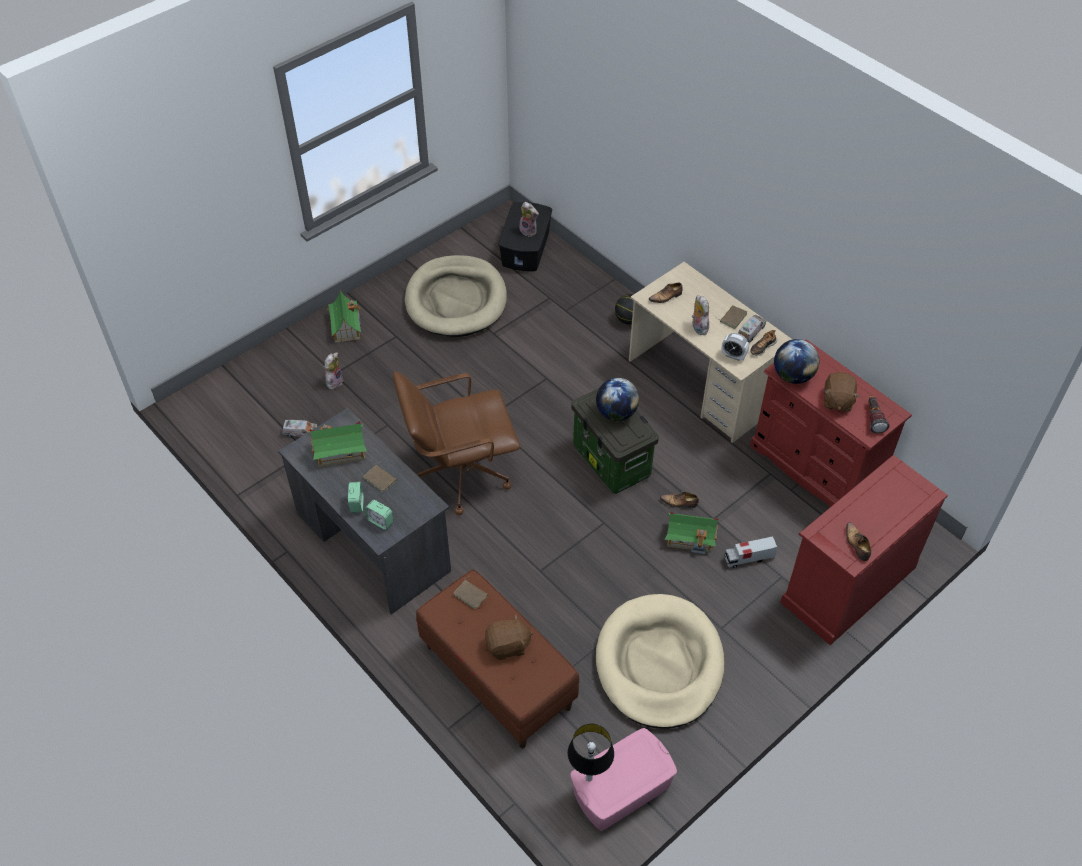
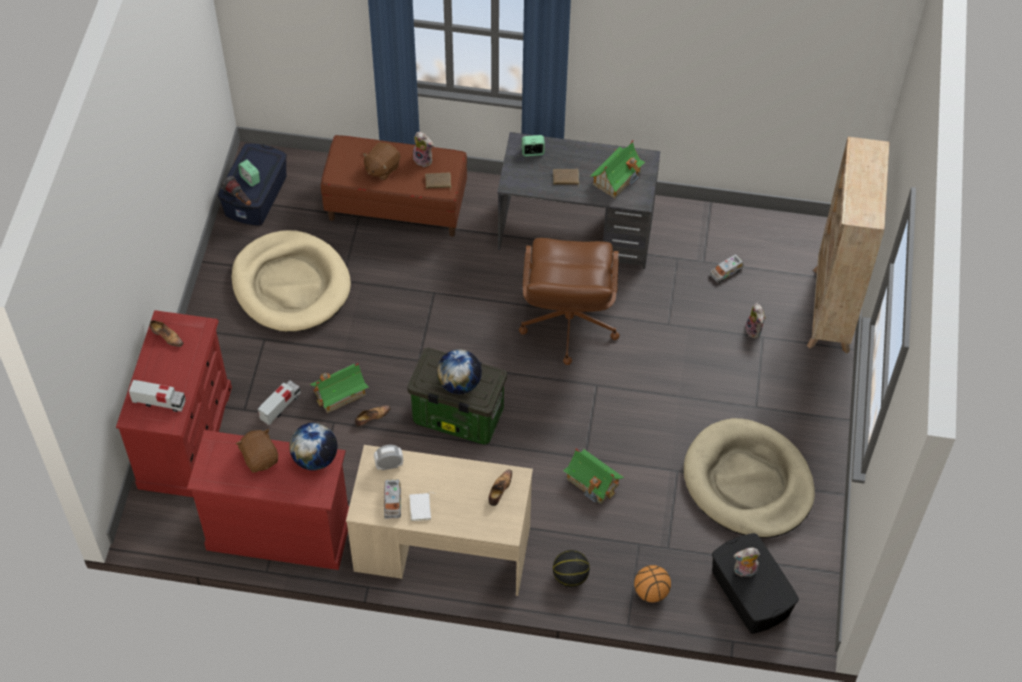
camera: 140 degrees right, 5 degrees up
(267, 360) = (830, 310): none -> beige bookcase
(346, 326) = (808, 385): toy house -> toy house (593, 481)
(357, 504) = (562, 152): alarm clock -> alarm clock (250, 179)
(460, 473) = (568, 324): brown office chair -> brown office chair turned 150 degrees clockwise
(586, 283) = (651, 592): none -> basketball
(589, 778) = (272, 158): table lamp -> none
(620, 789) = (256, 195): pink storage box -> blue storage box
(698, 327) = (443, 475): plush toy -> plush toy (424, 159)
(732, 317) = (421, 508): brown book -> white book
(762, 347) = (370, 493): shoe -> none
(873, 419) = (217, 460): flashlight -> flashlight (239, 198)
(897, 491) = (159, 402): none -> toy truck

